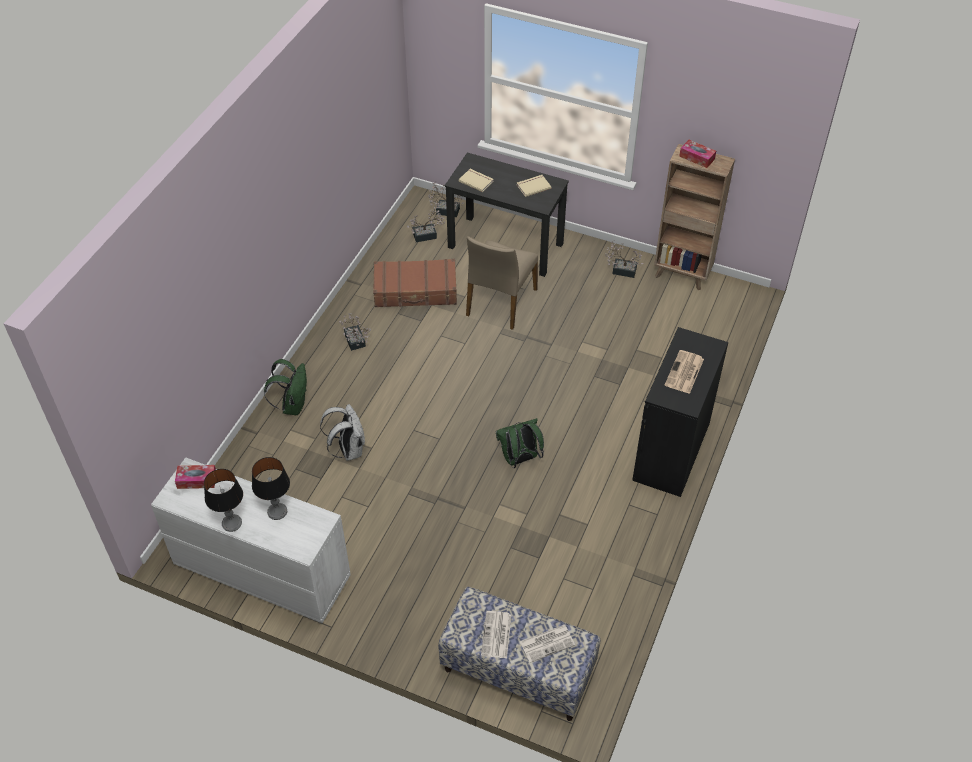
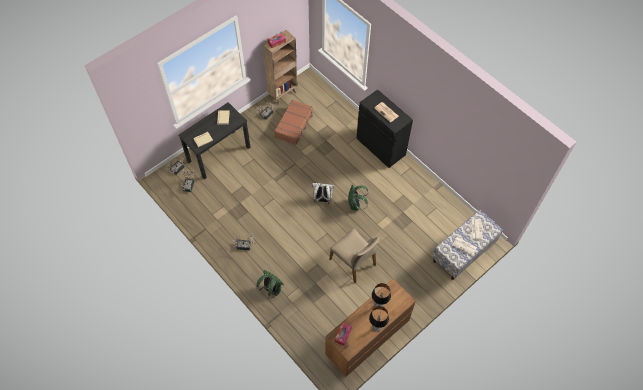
camera: 65 degrees left, 10 degrees up
(261, 571) = (366, 338): white dresser -> brown dresser
(348, 450) = (313, 274): white backpack -> white backpack (322, 199)
(415, 291) = (226, 205): brown suitcase -> brown suitcase (294, 125)
(500, 302) = (256, 172): beige chair -> beige chair (353, 262)

